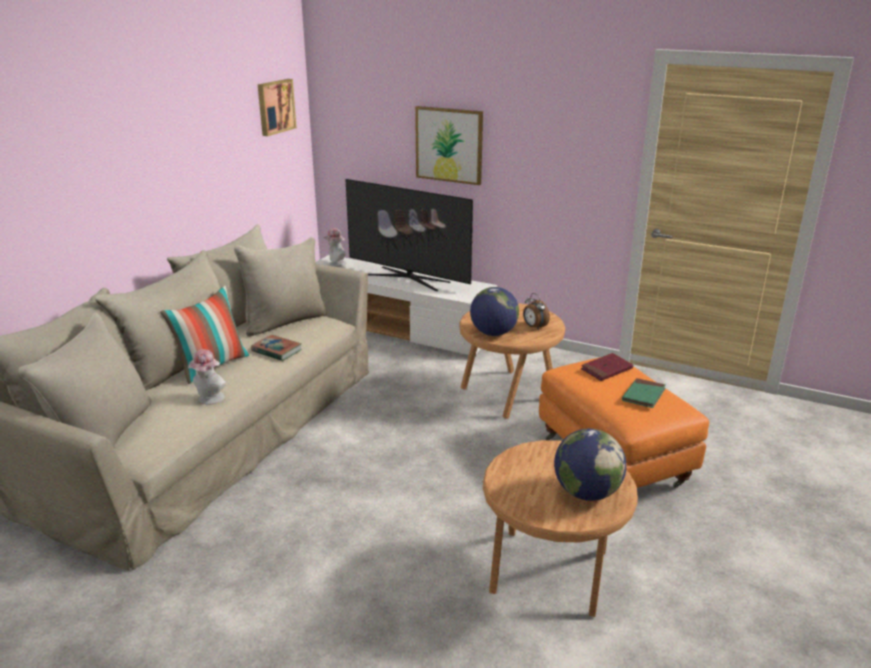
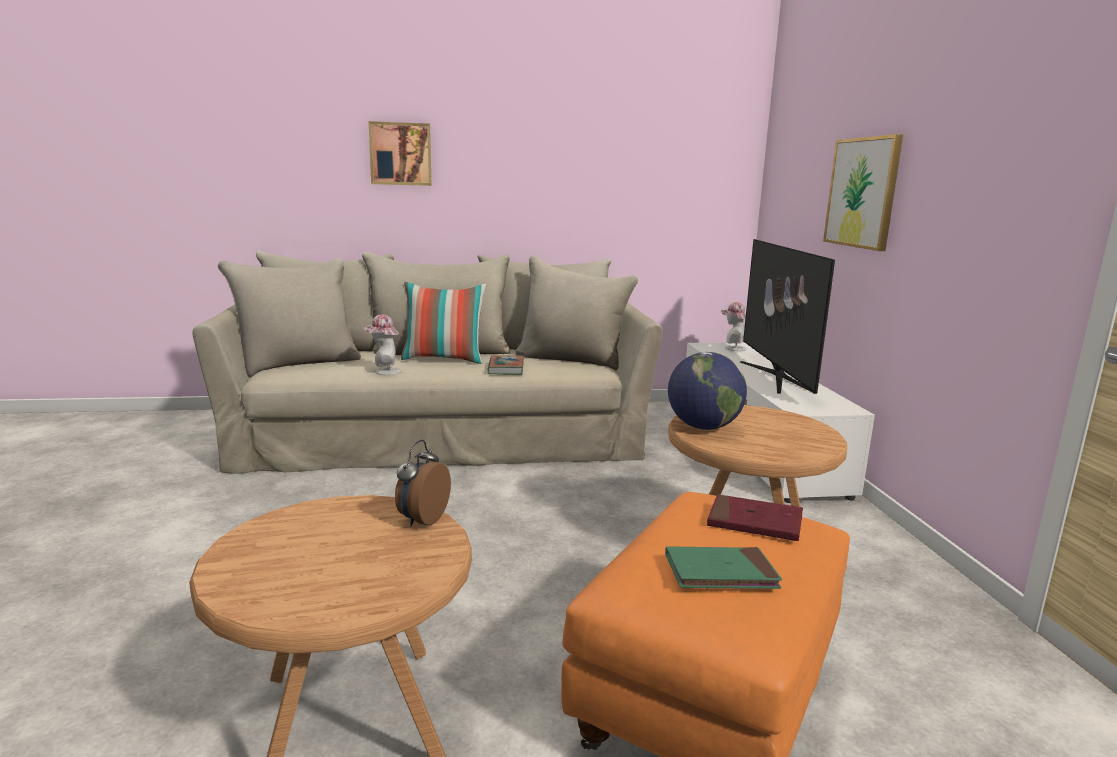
camera: 55 degrees right, 10 degrees down
(275, 106) = (701, 147): picture -> picture (400, 154)
(534, 327) = (772, 444): alarm clock -> alarm clock (421, 519)
(586, 493) = (318, 578): globe -> none

